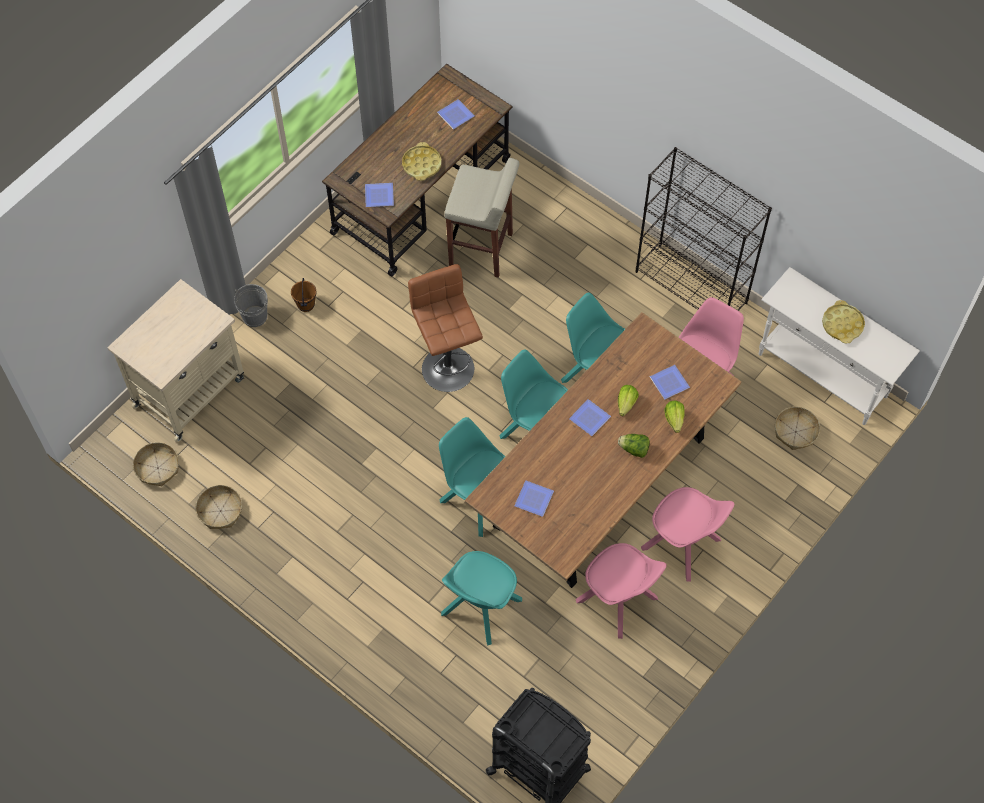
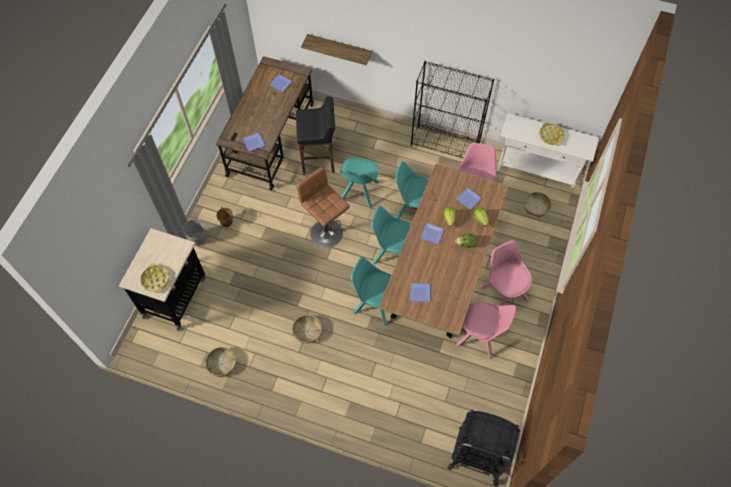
camera: 20 degrees left, 0 degrees up
(157, 468) = (172, 350): basket -> basket (307, 331)
(189, 391) = (174, 296): beige cart -> black cart
(421, 164) = (272, 117): yellow tray -> yellow tray (155, 279)
(480, 608) = (403, 369): turquoise chair -> turquoise chair (358, 192)
(482, 250) = (318, 159): beige stool -> black stool
(559, 88) = (339, 48): none -> shelf
(682, 546) = (503, 292): pink chair -> pink chair turned 135 degrees counterclockwise

